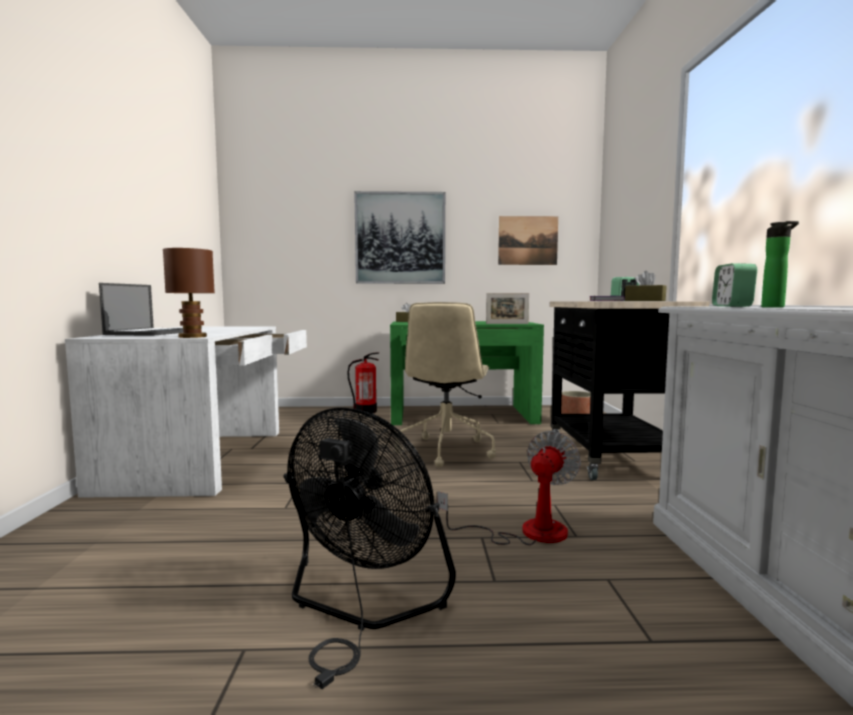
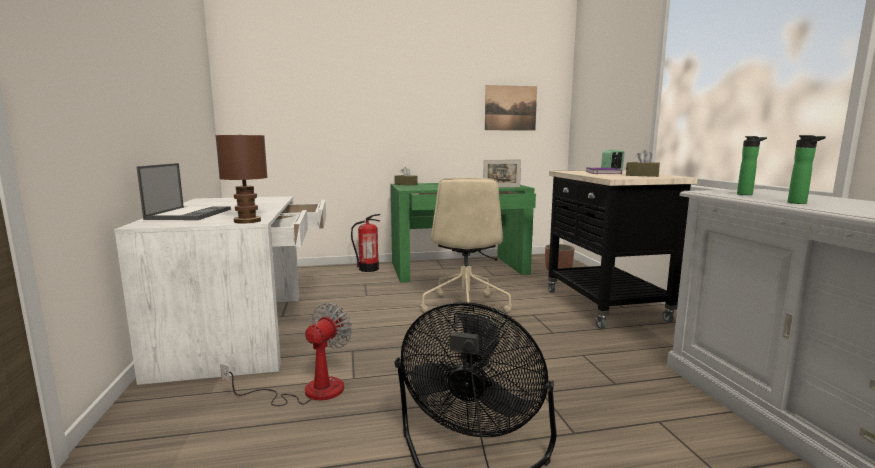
camera: 10 degrees left, 5 degrees up
(400, 238) = (395, 104): picture -> none
(527, 532) = (575, 384): fan -> fan (308, 391)
(732, 306) = (746, 194): alarm clock -> bottle

